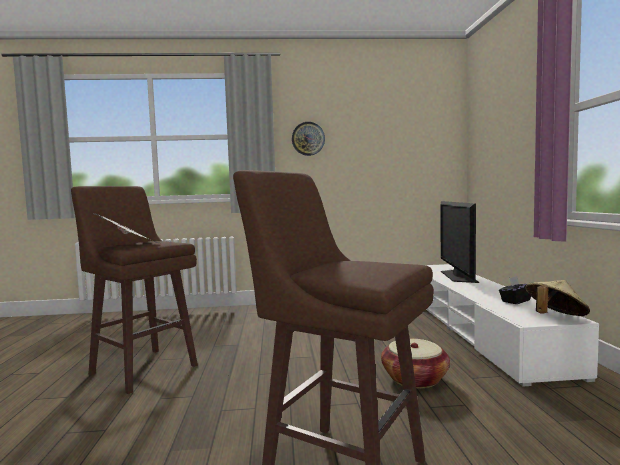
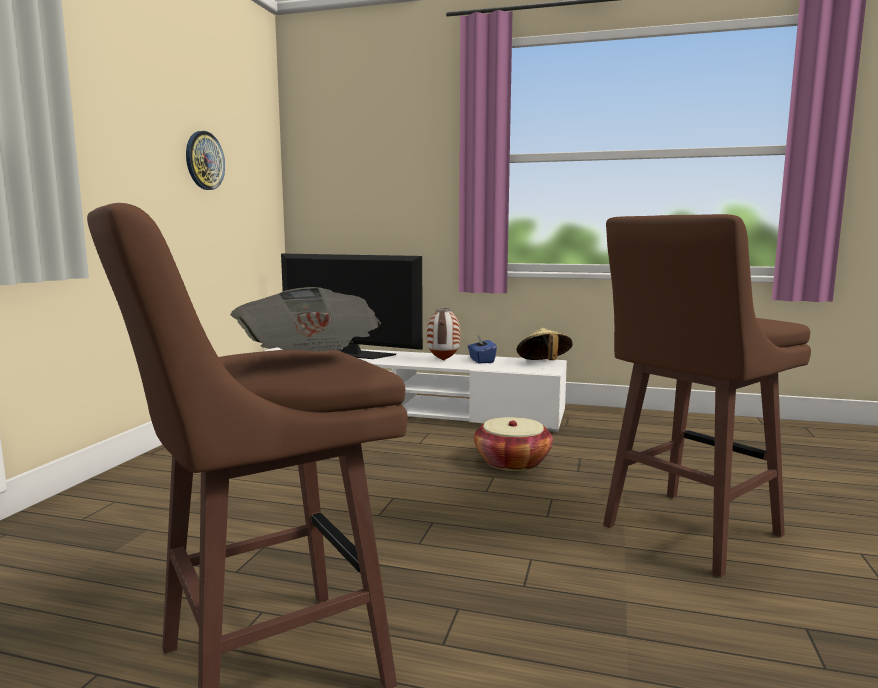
camera: 70 degrees left, 5 degrees up
(308, 138) = (107, 121): wall clock -> wall clock (204, 160)
(490, 293) = (444, 360): none -> vase
(515, 301) = (481, 360): black tissue box -> blue tissue box

